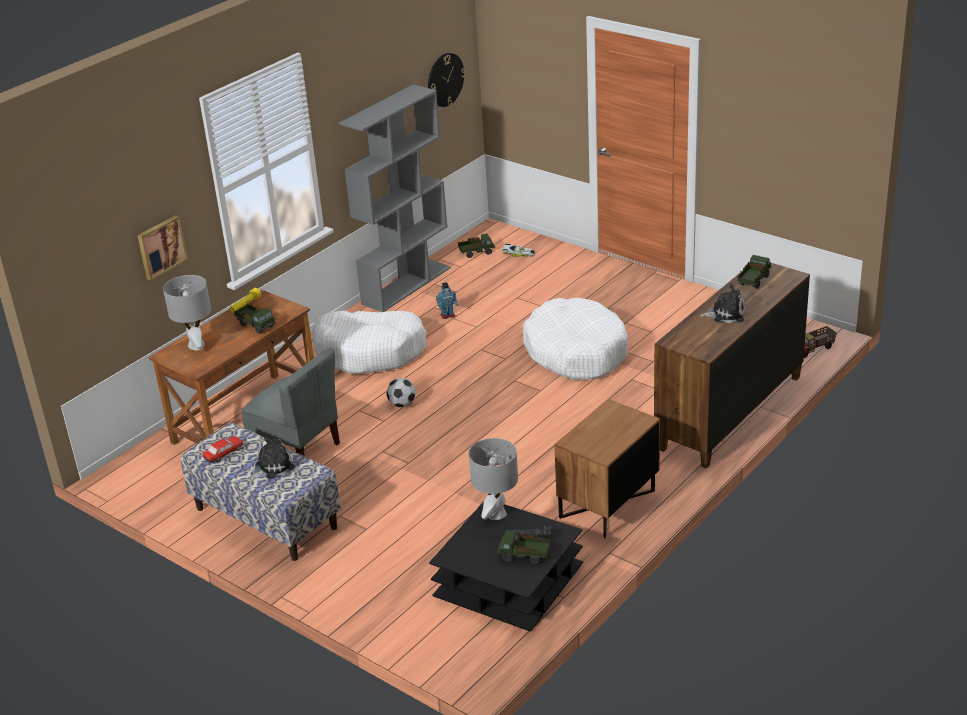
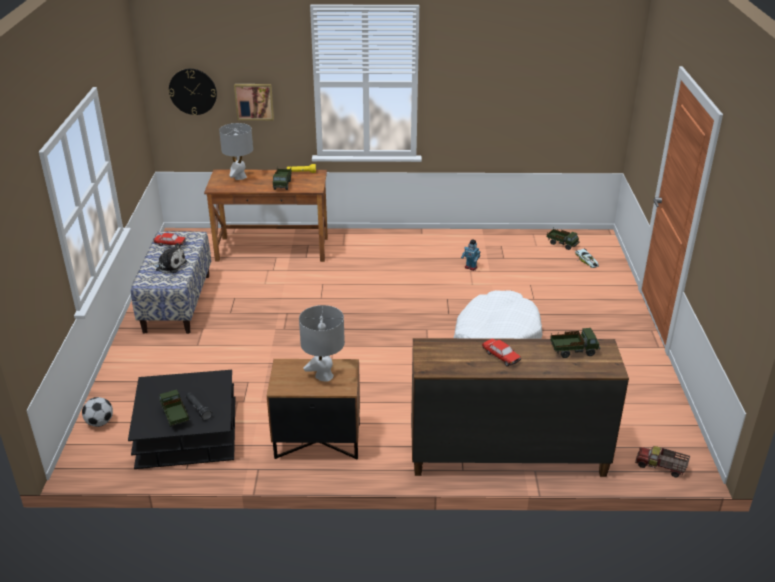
camera: 50 degrees right, 0 degrees up
(297, 449) = (257, 281): grey chair -> none
(370, 352) = (391, 258): white dog bed -> none
(402, 404) = (346, 297): football -> football (100, 423)
(406, 285) = (485, 236): grey bookcase -> none
(445, 79) = (587, 89): wall clock -> wall clock (193, 91)
(496, 514) = (216, 382): grey table lamp -> grey table lamp (324, 376)
(725, 314) = (500, 356): plush toy -> toy car

